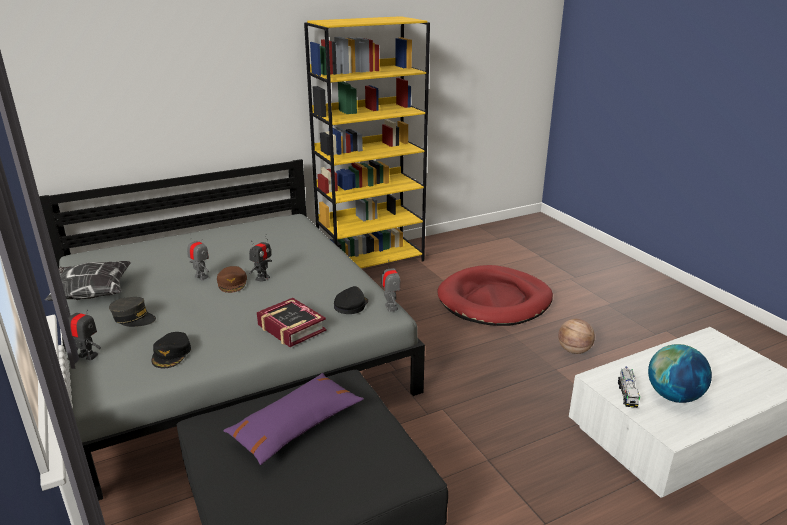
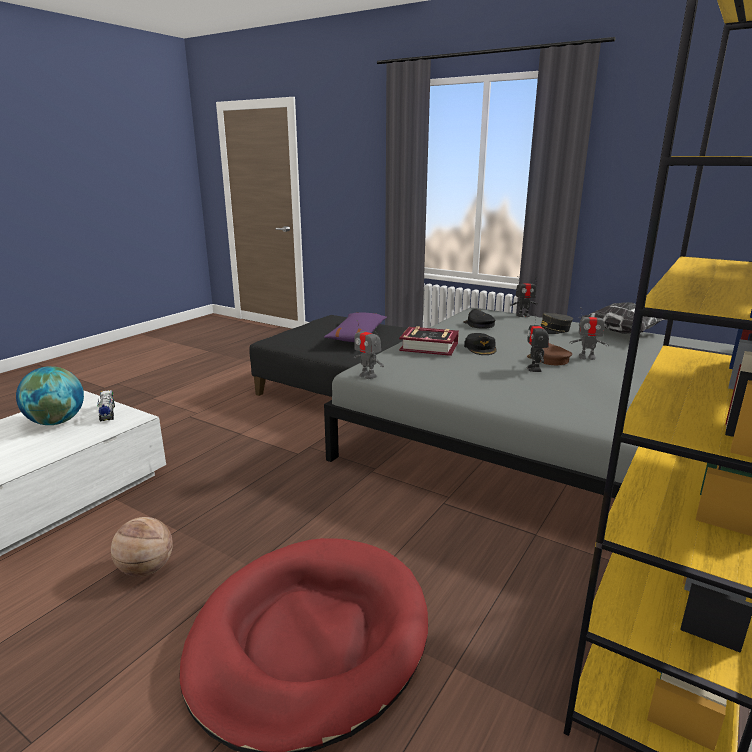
camera: 150 degrees right, 5 degrees down
(350, 305) = (408, 369): black cap -> black cap (480, 348)

